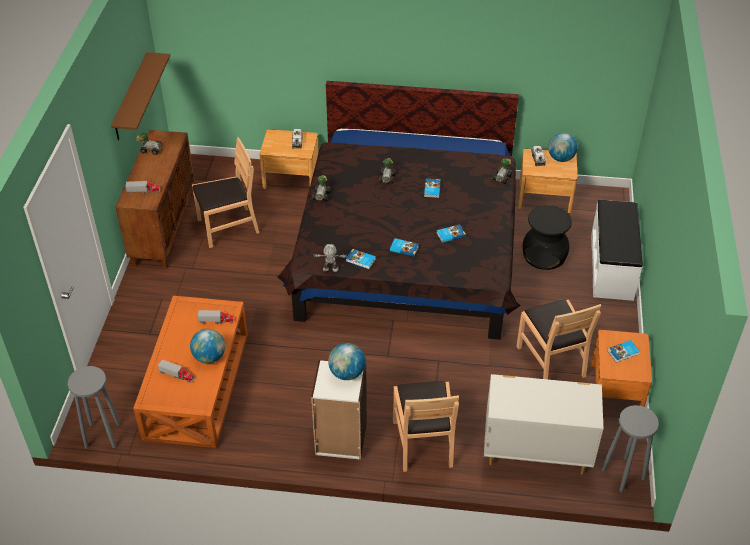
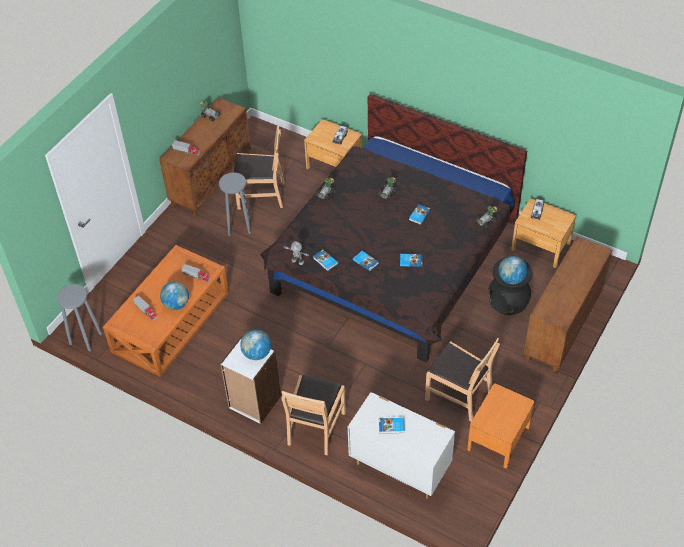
camera: 25 degrees right, 5 degrees up
(131, 97) = (198, 71): brown shelf -> none
(551, 360) = (458, 395): brown chair -> brown chair turned 60 degrees counterclockwise
(560, 158) = (558, 217): globe -> globe (511, 279)
(612, 267) = (562, 329): white bench -> brown cabinet
(623, 352) = (502, 410): book -> book (391, 427)
(623, 474) = (460, 511): grey stool -> grey stool (239, 226)

